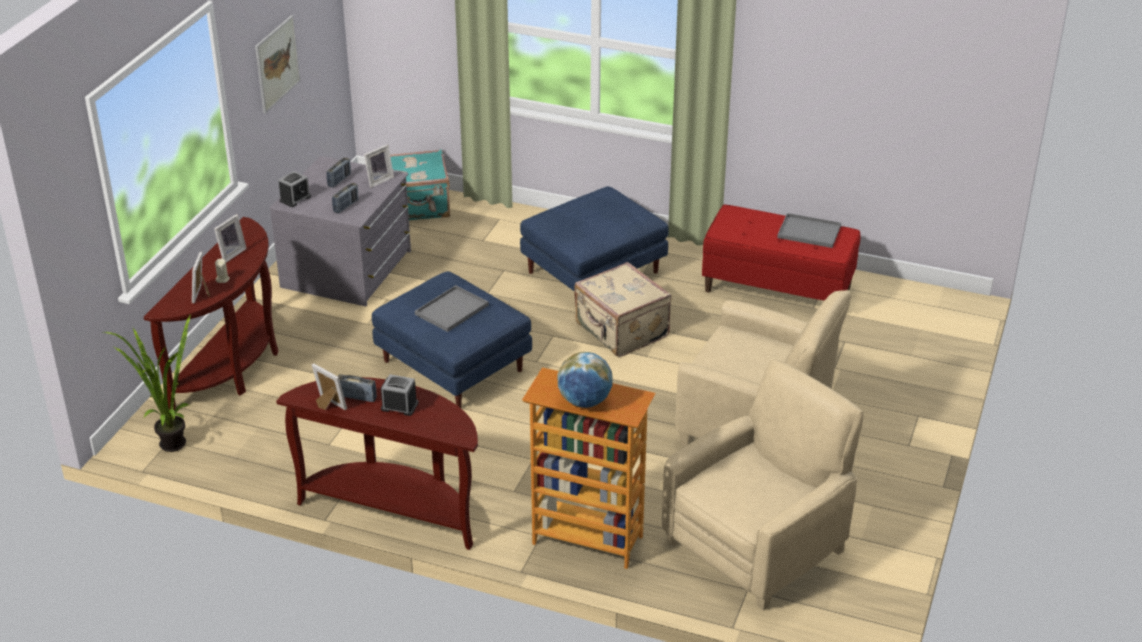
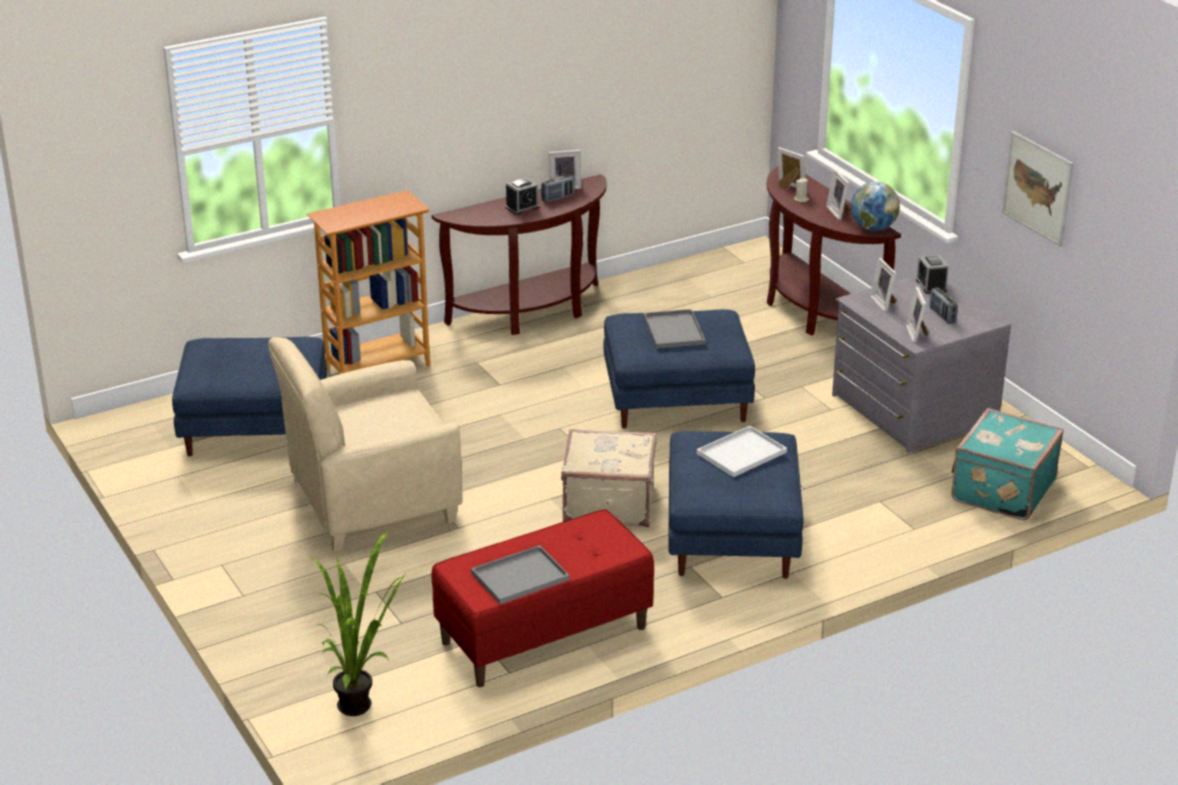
camera: 130 degrees right, 5 degrees down
(167, 442) = (742, 261): potted plant -> potted plant (362, 704)
(346, 206) = (884, 303): radio -> picture frame
(578, 218) = (742, 452): none -> white tray
(585, 401) = (364, 207): globe -> globe (873, 228)
(757, 545) = (253, 429): beige armchair -> blue ottoman

